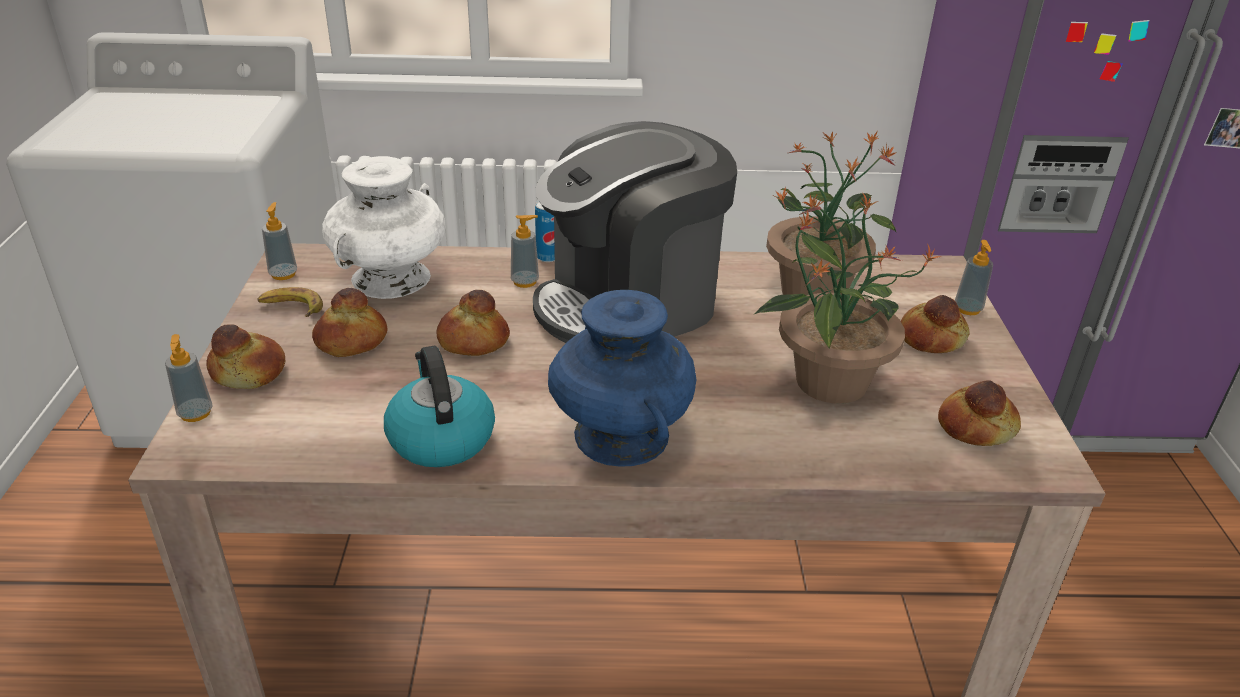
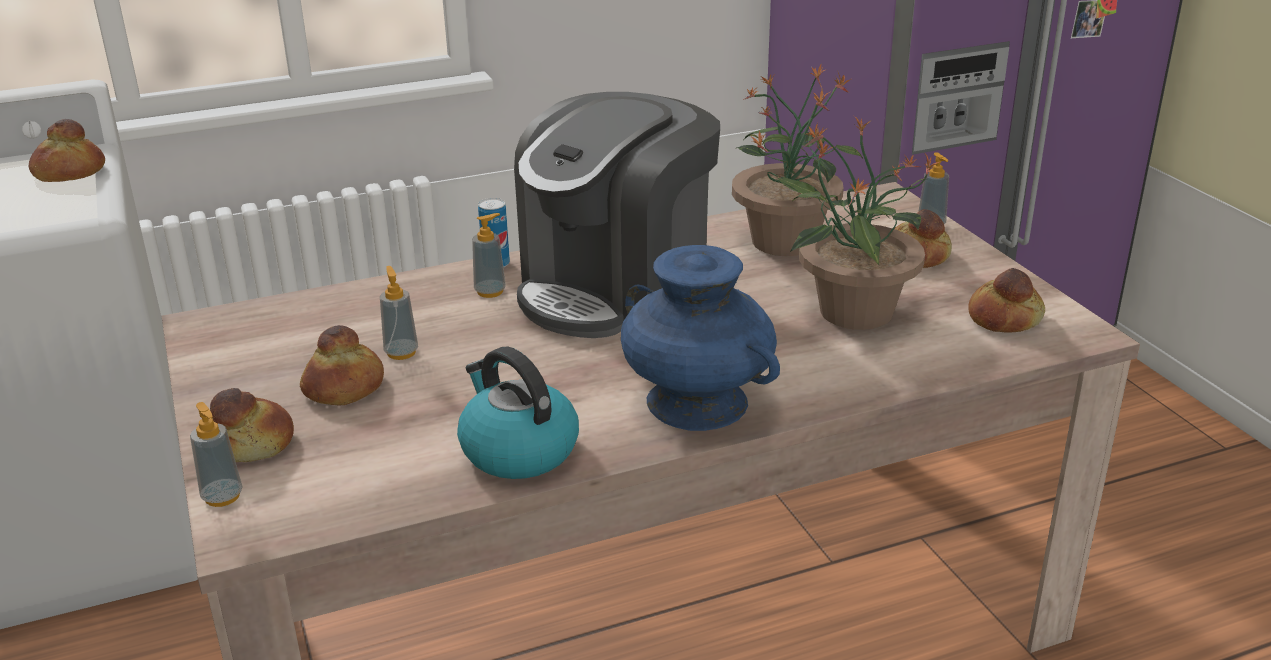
camera: 20 degrees left, 5 degrees down
(283, 274) = (207, 342): soap dispenser -> soap dispenser (401, 352)
(291, 308) = (246, 372): banana -> none
(391, 278) = (339, 319): white vase -> none
(472, 341) = (479, 357): bread -> bread (68, 173)

